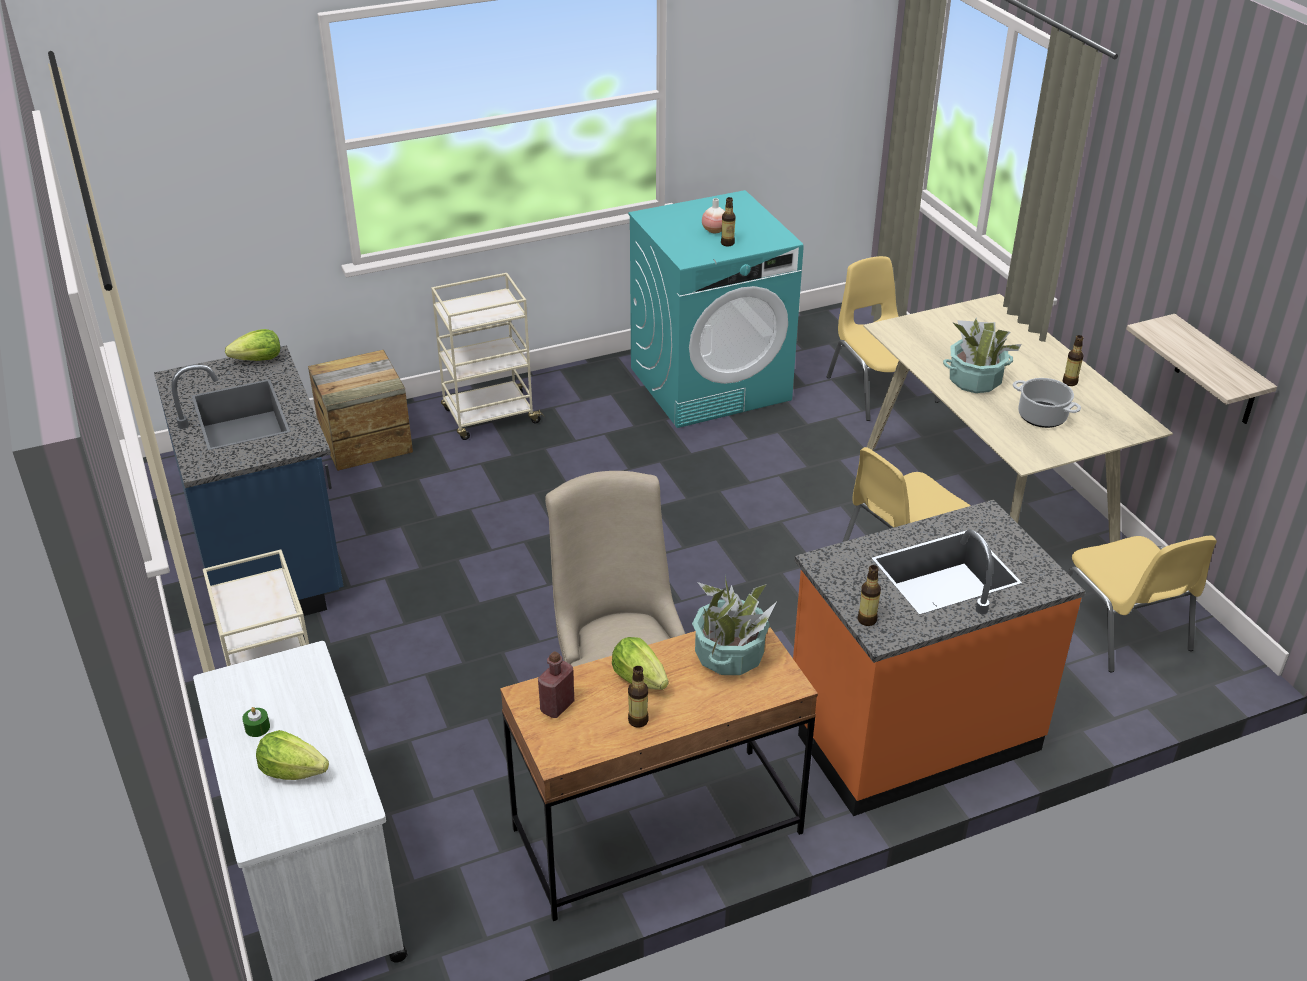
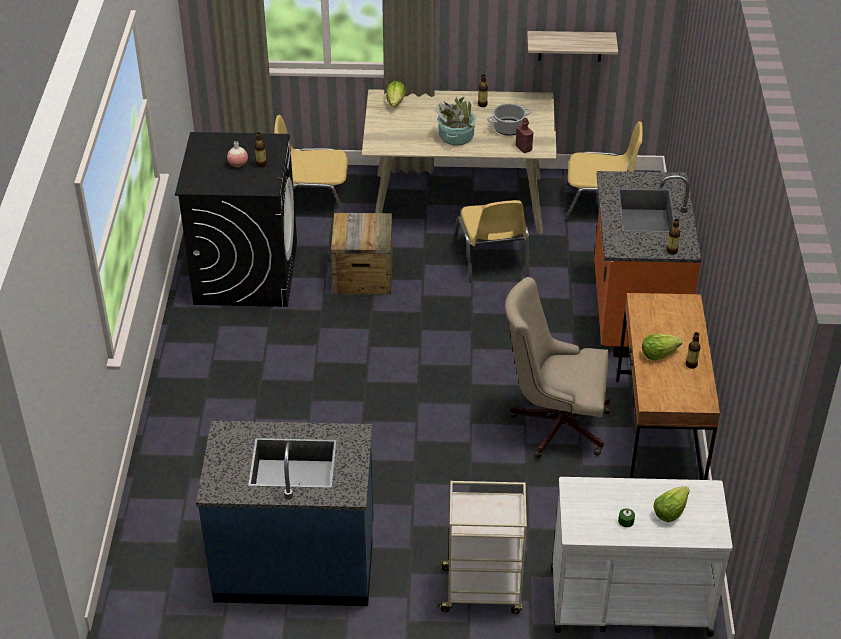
camera: 65 degrees left, 5 degrees up
(258, 360) = (223, 439): lettuce -> lettuce (395, 102)
(365, 440) = (175, 475): crate -> crate (363, 275)
(489, 417) = (198, 397): beige cart -> none
(557, 706) = (665, 392): red bottle -> red bottle (523, 148)
(710, 383) = (246, 272): turquoise washing machine -> black washing machine
(729, 655) = (657, 315): potted plant -> none

